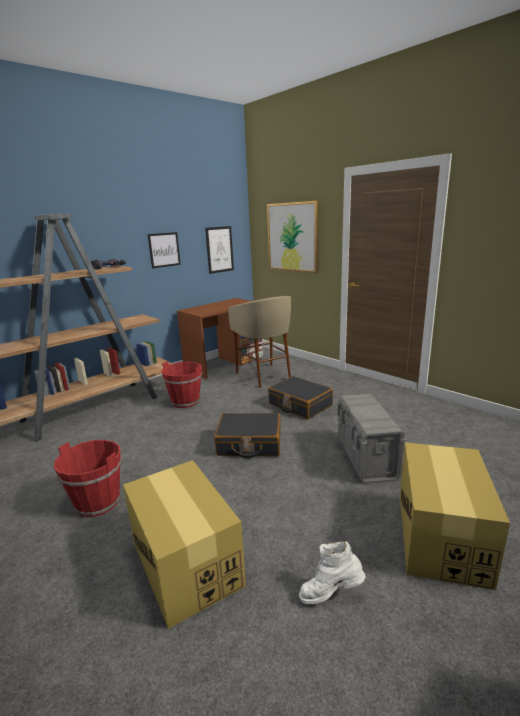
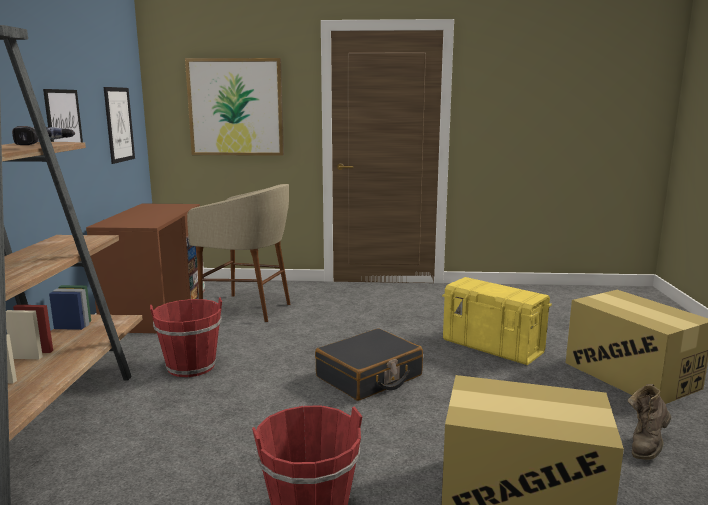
camera: 45 degrees left, 5 degrees down
(300, 405) = (349, 324): black suitcase -> none
(330, 593) = (647, 445): white boot -> brown boot
(366, 458) = (493, 346): grey storage box -> yellow storage box

